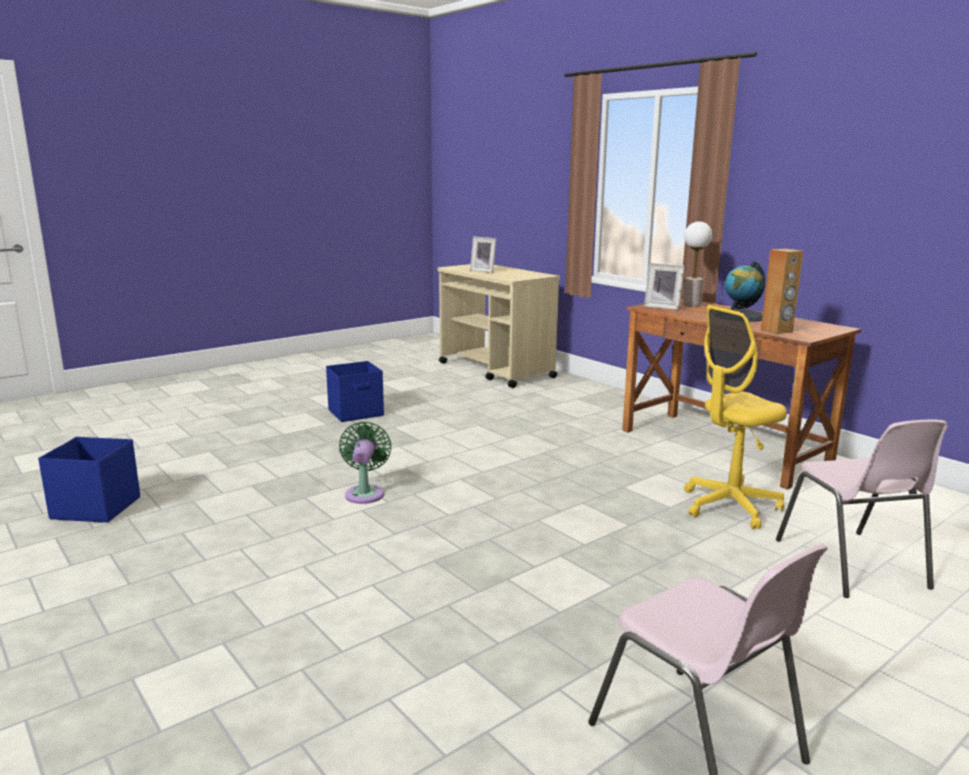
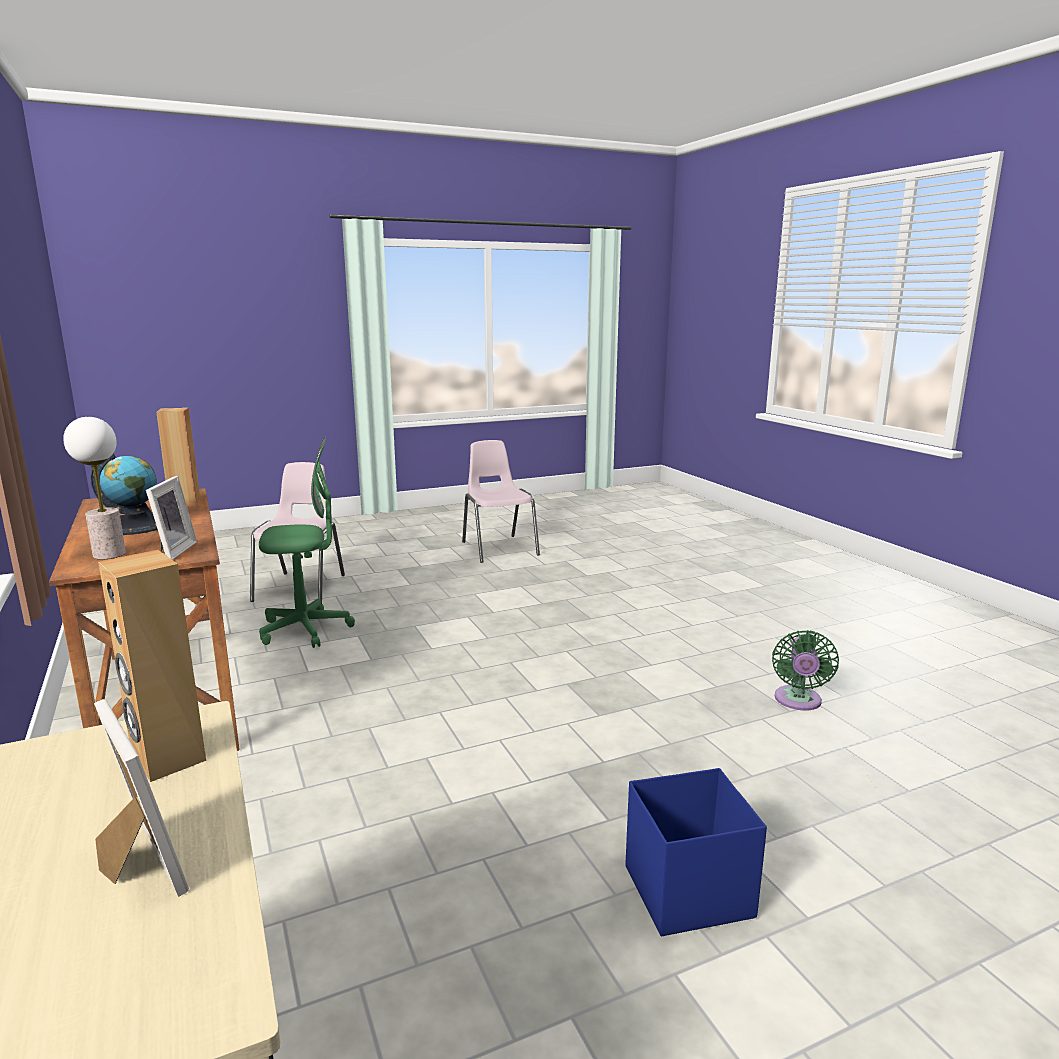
camera: 165 degrees left, 0 degrees up
(95, 508) = (947, 699): blue storage box -> none
(365, 493) = (649, 684): green fan -> green fan (798, 701)
(507, 276) = (167, 759): none -> brown speaker
(663, 307) = (171, 551): picture frame -> picture frame turned 45 degrees clockwise
(730, 507) = (305, 630): yellow office chair -> green office chair

